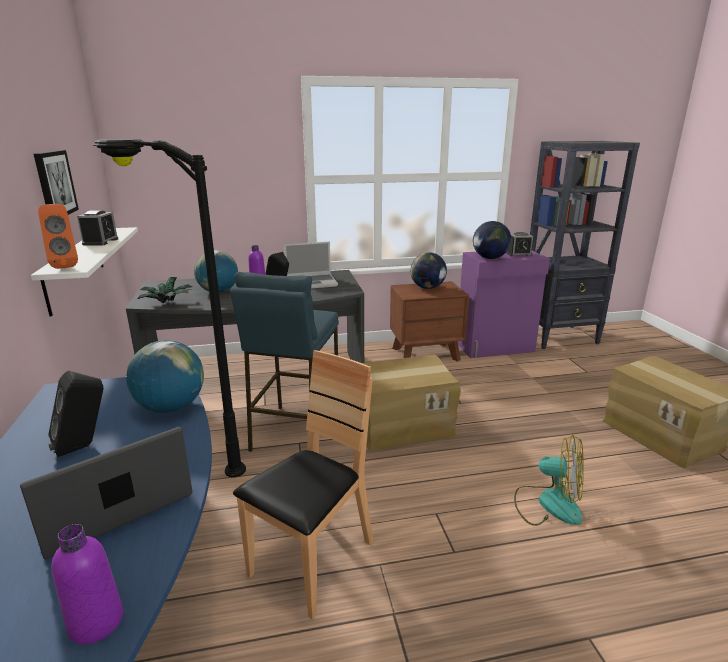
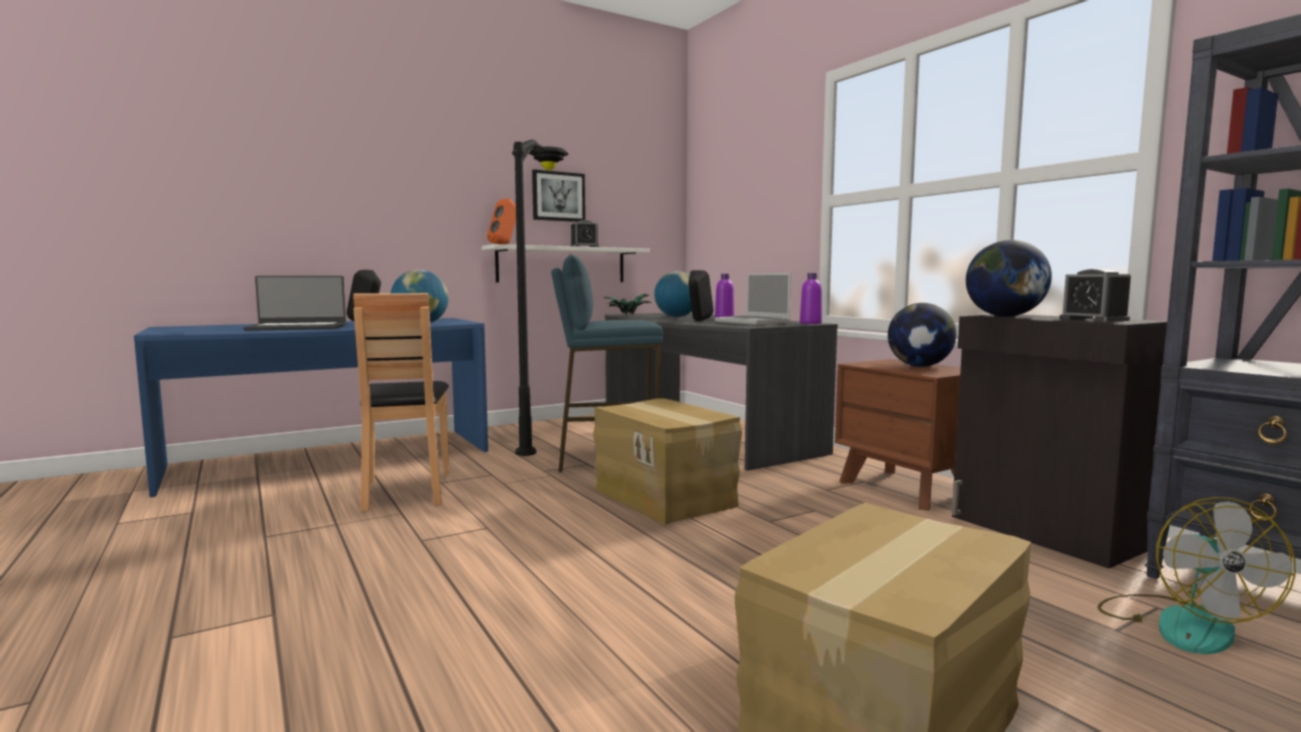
camera: 70 degrees right, 15 degrees down
(96, 622) = (198, 332): purple bottle -> purple bottle (810, 323)
(114, 506) = (297, 328): laptop -> laptop turned 135 degrees clockwise
(313, 561) = (406, 491): brown chair -> brown chair turned 60 degrees clockwise
(496, 348) = (1045, 532): purple cabinet -> black cabinet
(548, 504) = (529, 588): fan -> fan (1181, 623)

